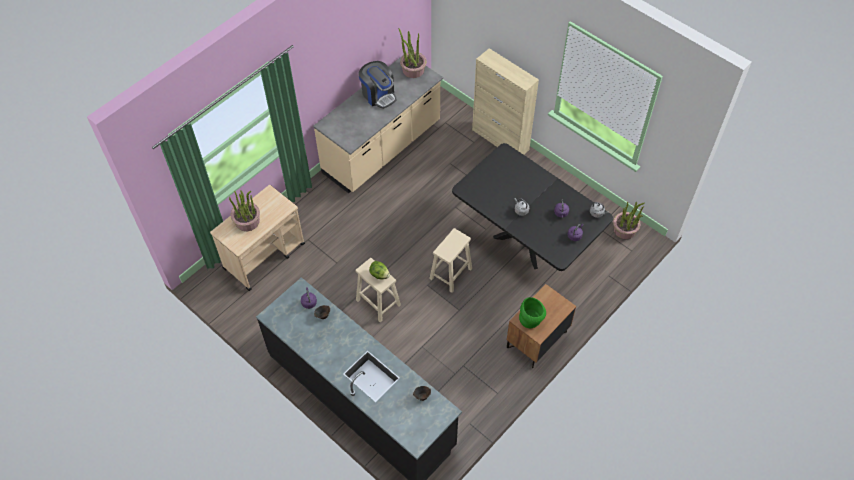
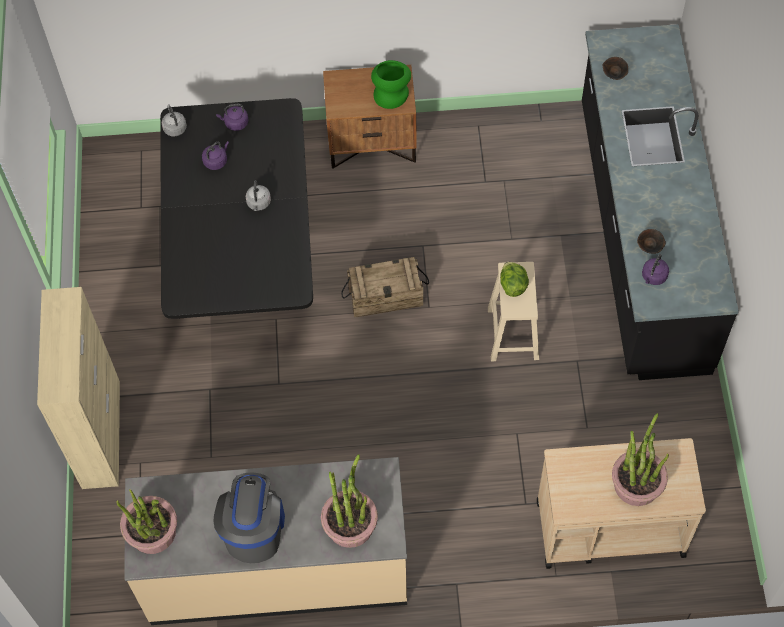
camera: 135 degrees left, 5 degrees up
(450, 274) = (385, 297): beige stool -> crate
(624, 230) = (115, 179): potted plant -> potted plant (350, 524)

